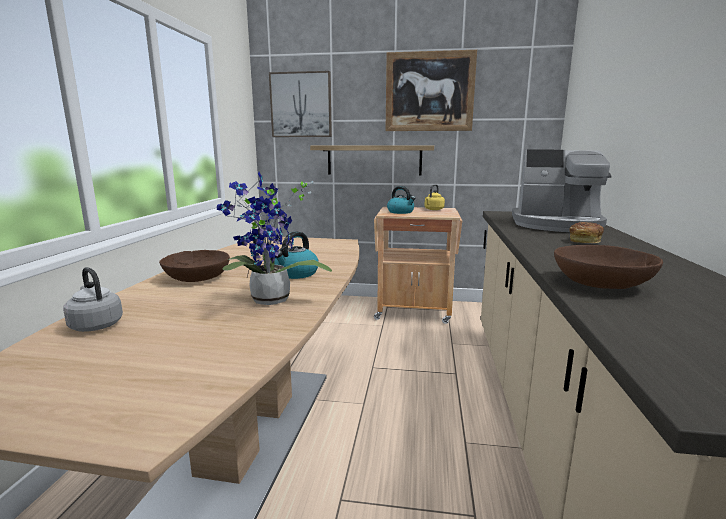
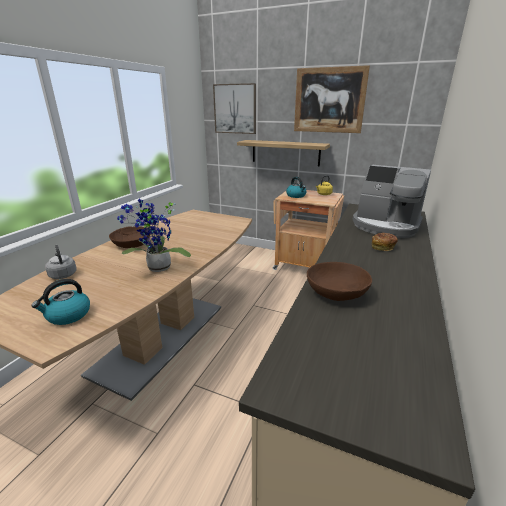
camera: 15 degrees right, 10 degrees up
(296, 273) = (189, 247): kettle -> kettle (68, 315)

